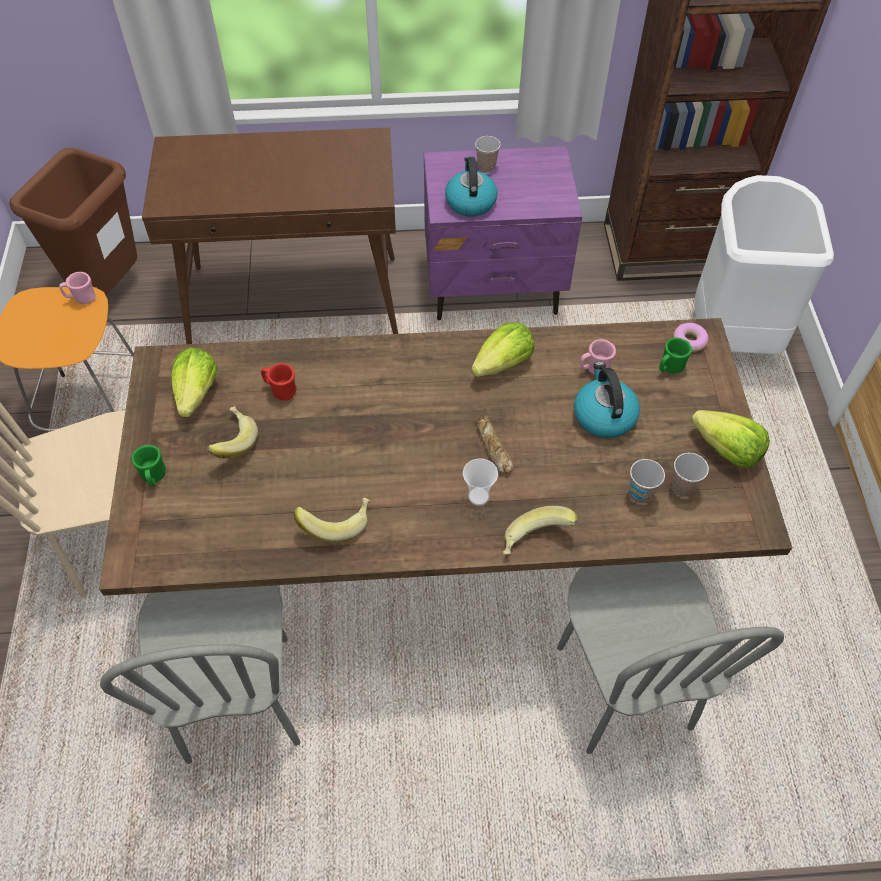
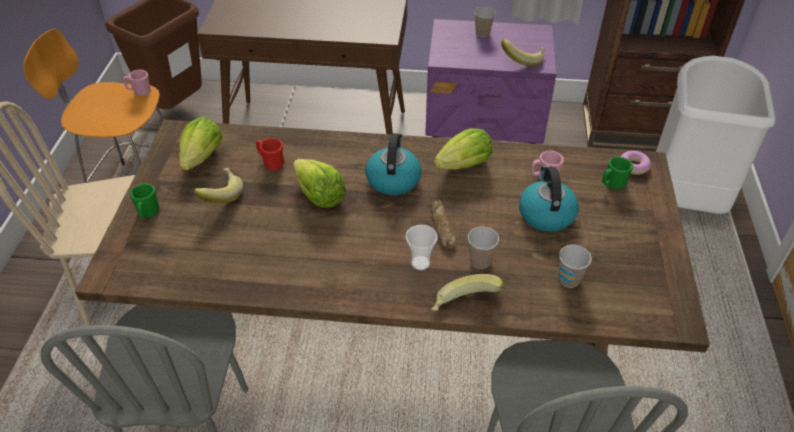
camera: 10 degrees right, 10 degrees down
(336, 522) = (290, 267): banana -> banana (522, 59)
(470, 201) = (464, 55): kettle -> kettle (393, 179)
(682, 487) = (609, 280): cup -> cup (480, 261)
(726, 450) = (655, 255): lettuce -> lettuce (319, 196)

